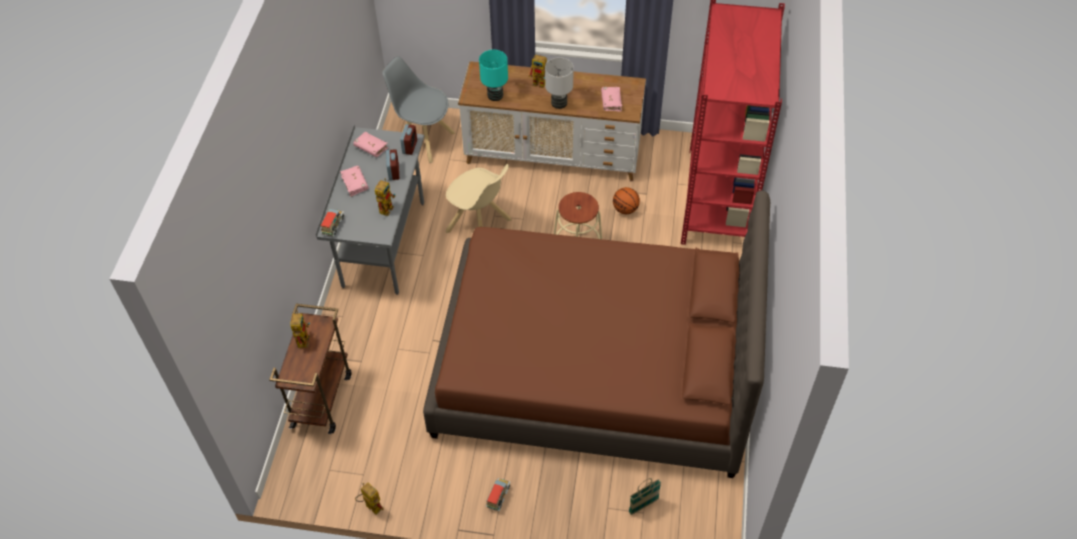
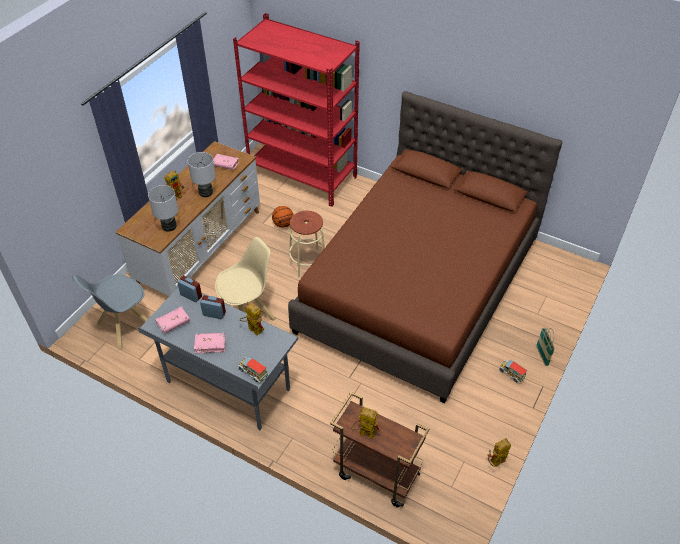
camera: 70 degrees left, 5 degrees down
(495, 95) = (169, 226): turquoise table lamp -> grey table lamp
(643, 505) = (541, 294): basket -> basket (542, 356)

